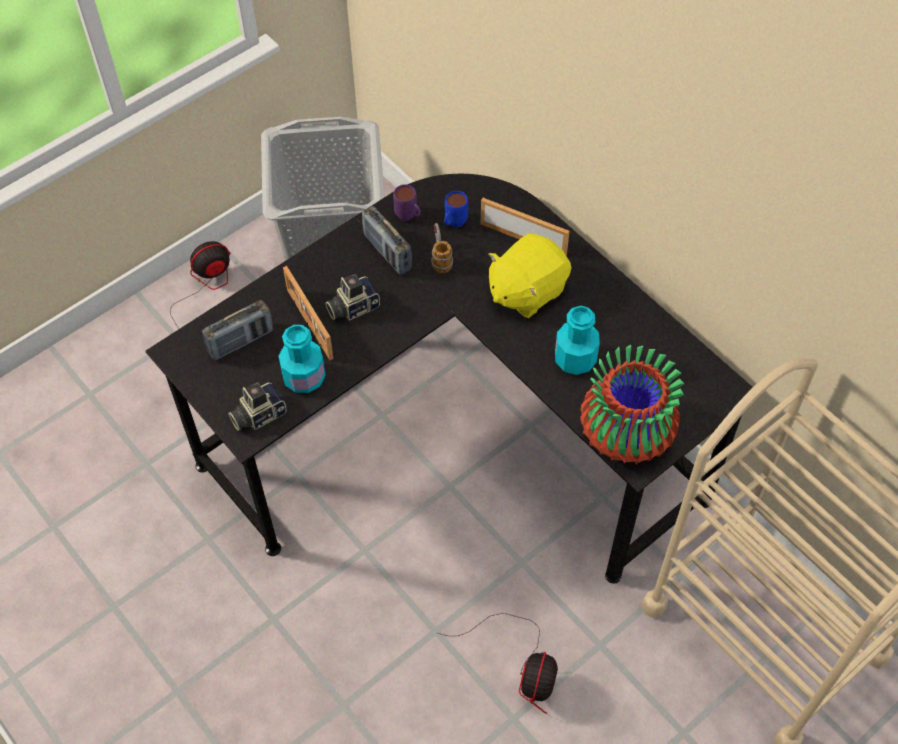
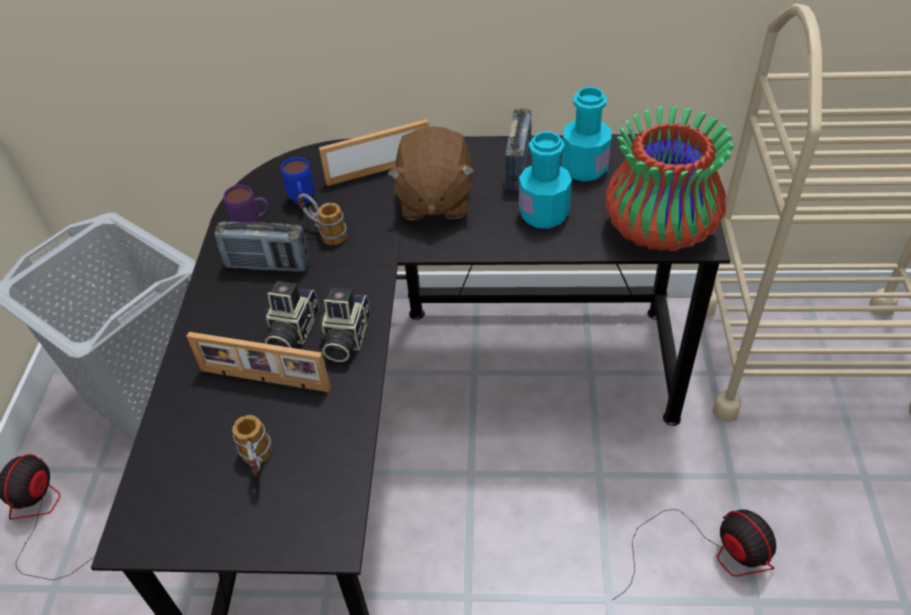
camera: 45 degrees left, 10 degrees down
(241, 342) = (206, 457): radio -> radio (518, 167)
(257, 414) = (316, 508): camera -> camera (344, 338)
(258, 368) = (259, 464): none -> mug
(304, 377) = (322, 429): turquoise bottle -> turquoise bottle (584, 168)
(526, 290) = (434, 200): yellow plush toy -> brown plush toy

